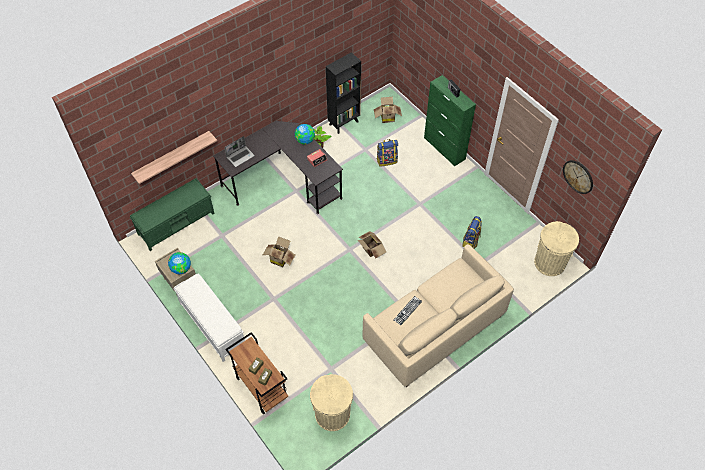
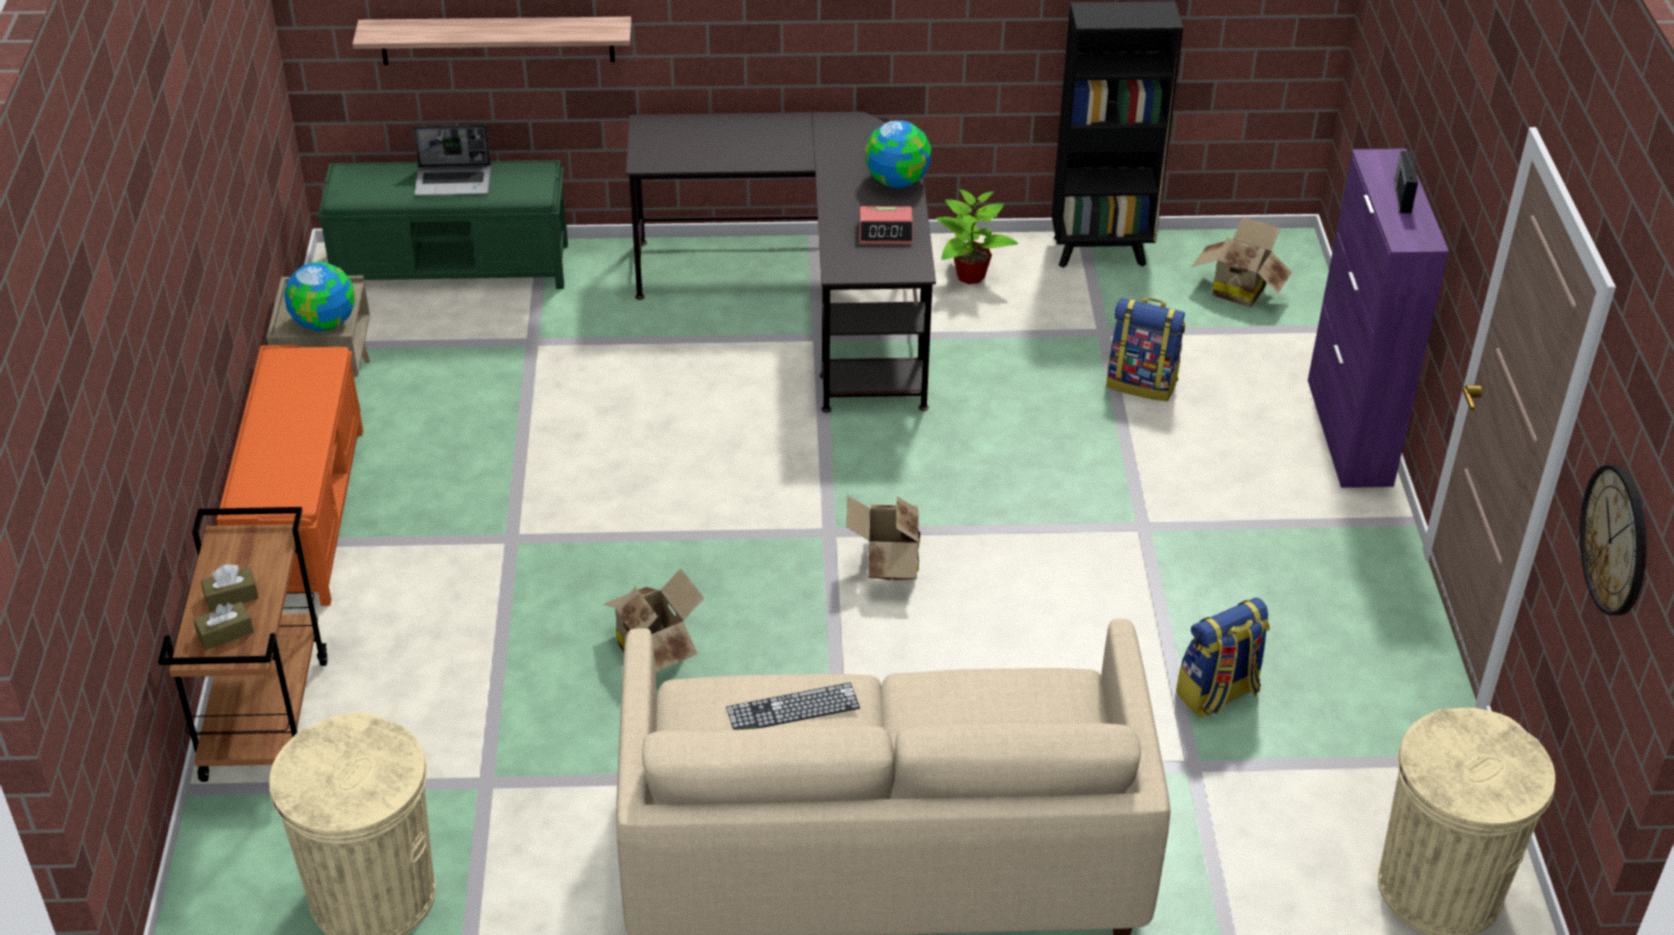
camera: 35 degrees right, 15 degrees down
(212, 324) = (303, 513): white bench -> orange bench
(240, 156) = (695, 144): laptop -> laptop (454, 182)
(280, 258) = (622, 459): cardboard box -> cardboard box (656, 649)
(444, 148) = (1349, 432): green cabinet -> purple cabinet

